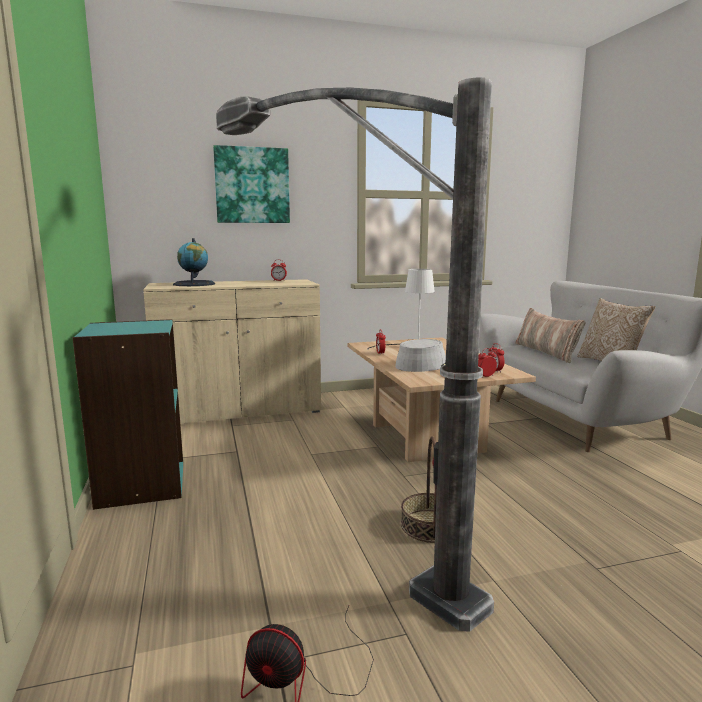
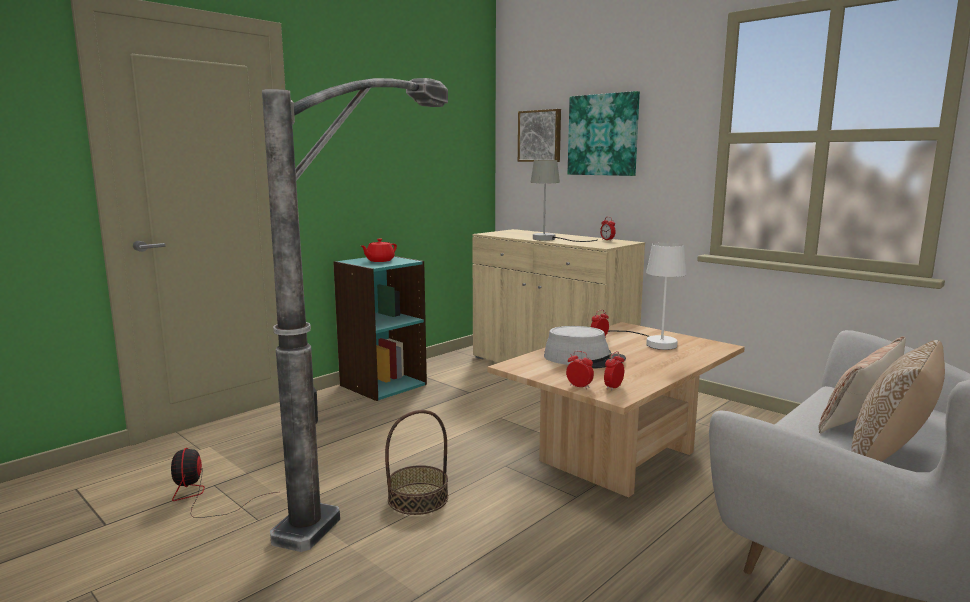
camera: 60 degrees right, 0 degrees up
(128, 327) = (379, 261): none -> red teapot
(174, 183) = (540, 136): none -> picture
(194, 284) = (526, 234): globe -> none
(241, 284) = (550, 239): none -> grey table lamp

